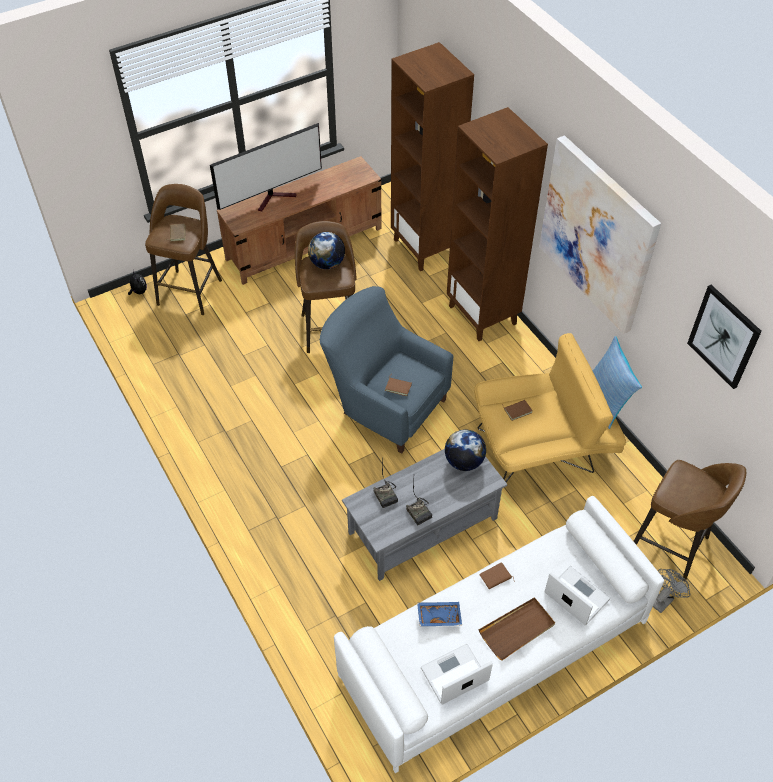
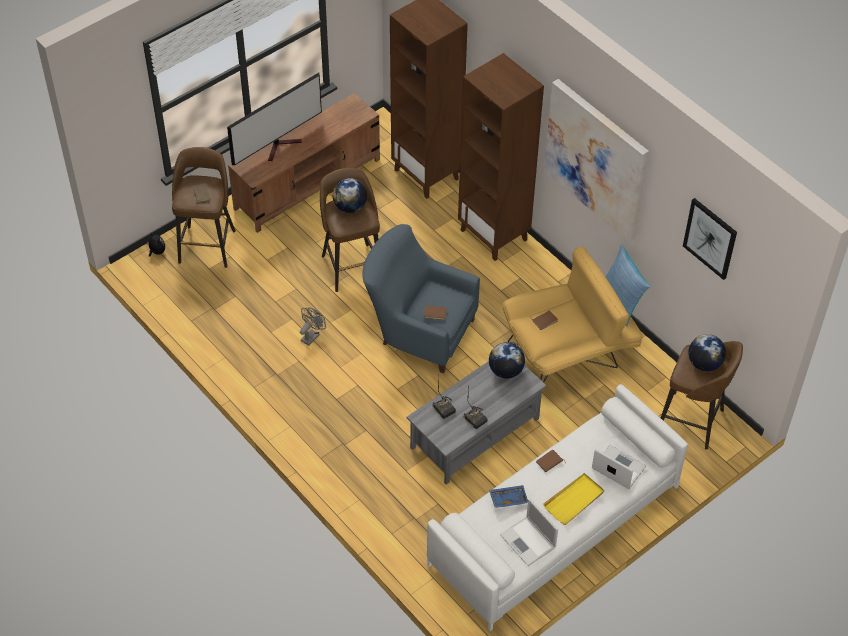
camera: 10 degrees left, 0 degrees up
(453, 675) = (528, 542): laptop -> laptop turned 90 degrees counterclockwise
(517, 629) = (574, 500): brown tray -> yellow tray
(664, 599) = (691, 466): grey fan -> grey fan (312, 335)
(695, 485) = (704, 363): none -> globe

